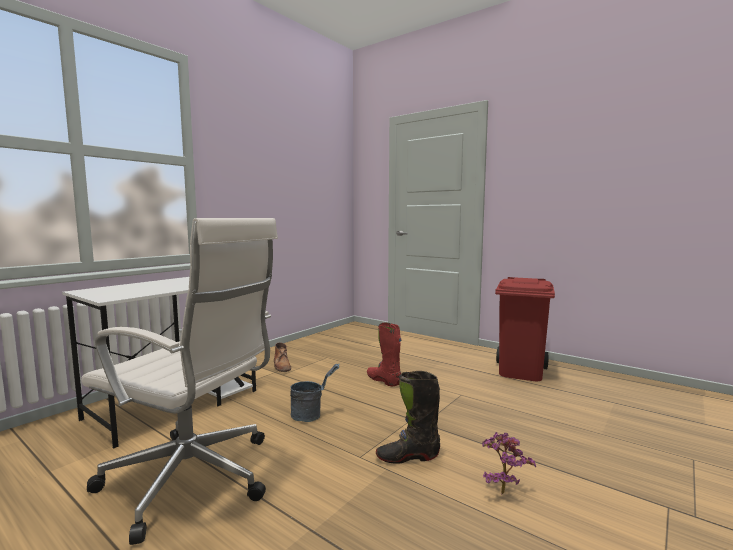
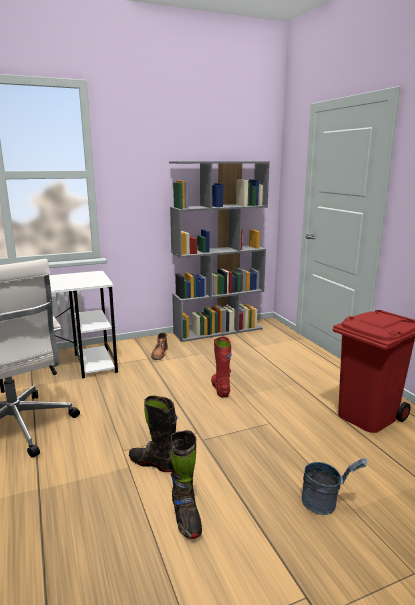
camera: 30 degrees right, 10 degrees up
(311, 415) = (131, 404): grey bucket -> grey bucket (326, 503)
(318, 338) = (218, 330): none -> grey bookcase
(502, 490) = (186, 517): potted plant -> black boot

